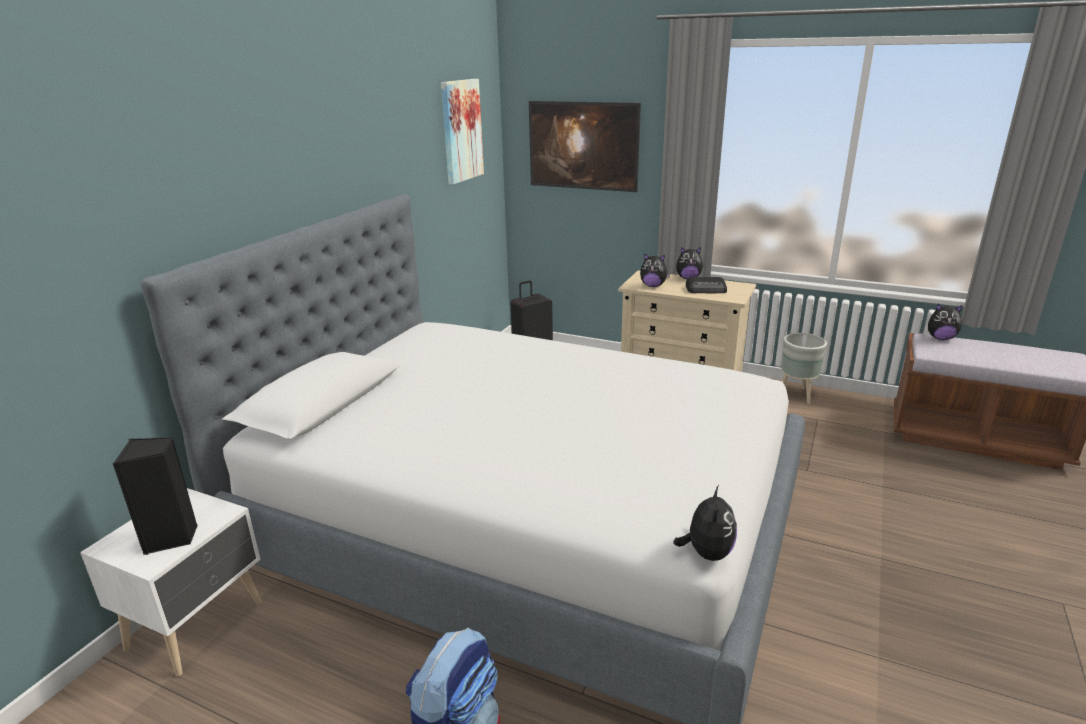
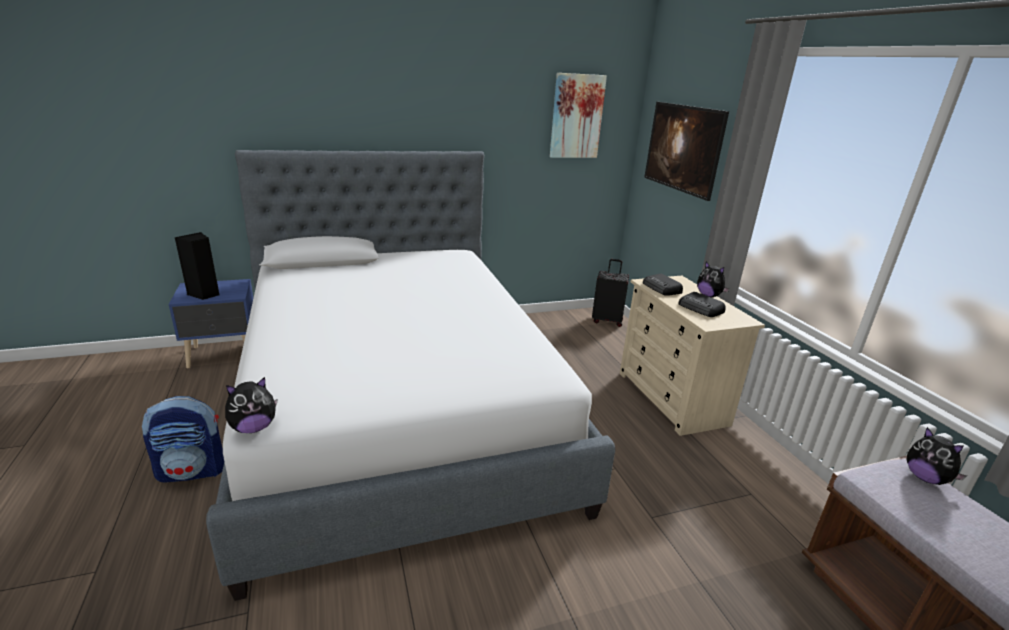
camera: 45 degrees right, 0 degrees up
(199, 625) = (225, 355): white nightstand -> blue nightstand
(653, 286) = (662, 288): plush toy -> radio
(797, 395) = (772, 466): grey planter -> none

